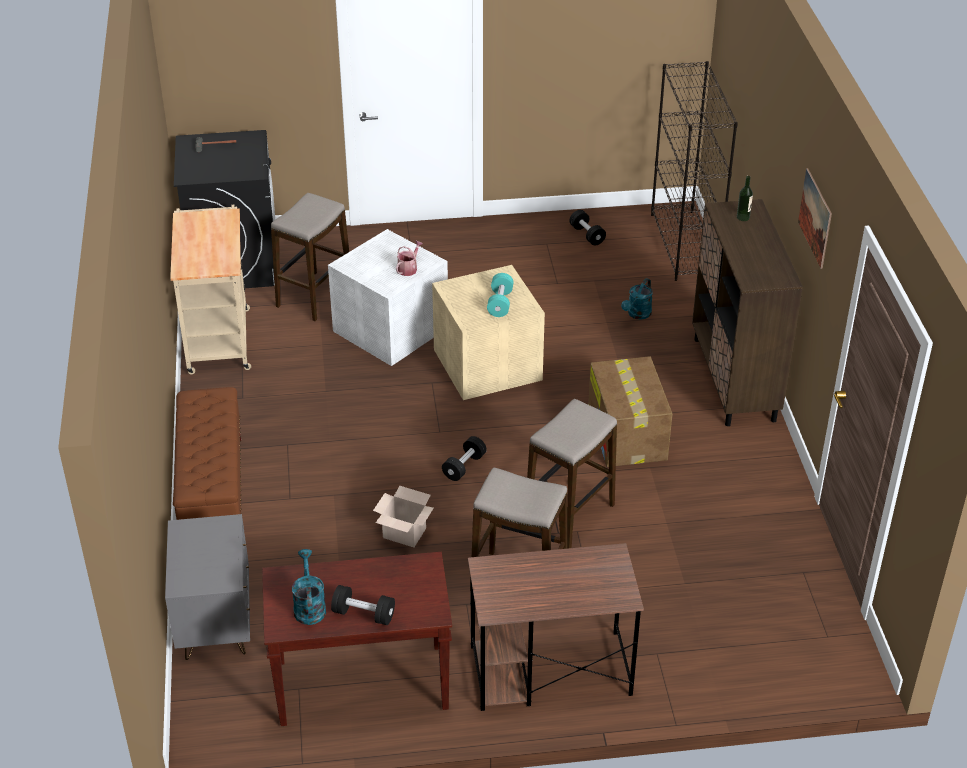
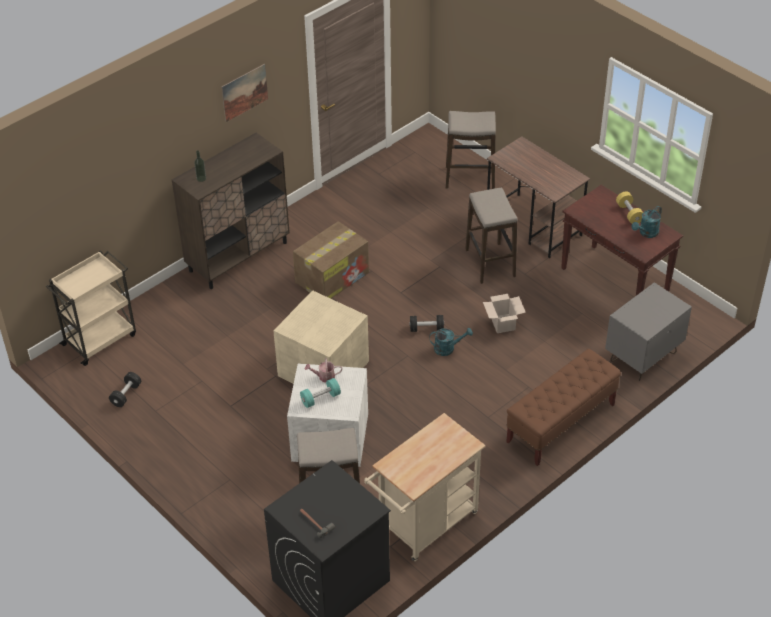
camera: 125 degrees left, 5 degrees up
(363, 614) = (629, 213): black dumbbell -> yellow dumbbell
(500, 303) = (321, 314): turquoise dumbbell -> turquoise dumbbell (320, 398)
(570, 515) = (422, 268): stool -> stool (469, 178)
(637, 314) = (206, 325): turquoise watering can -> turquoise watering can (448, 348)
(684, 245) = (100, 339): black bookcase -> beige cart

